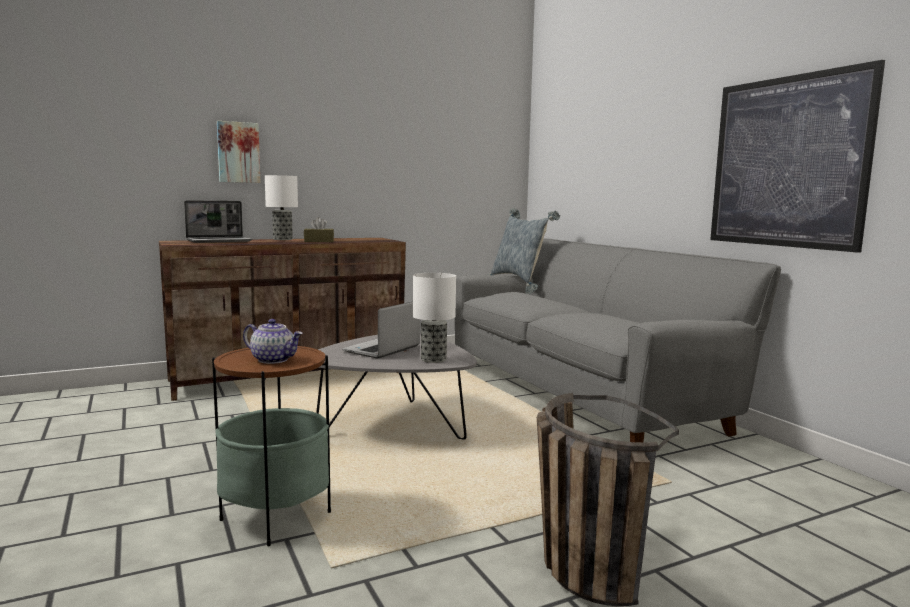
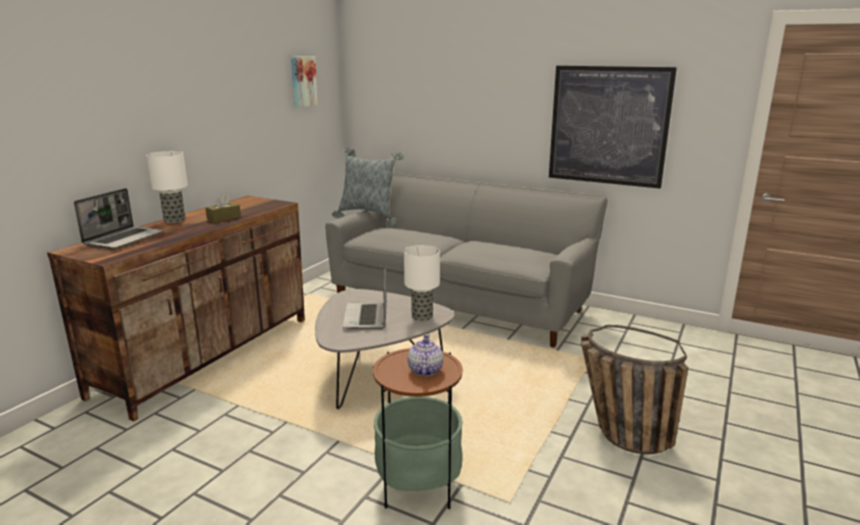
camera: 35 degrees left, 10 degrees up
(238, 152) = (111, 133): picture -> picture (303, 81)
(274, 360) = (424, 370): teapot -> teapot turned 75 degrees counterclockwise

